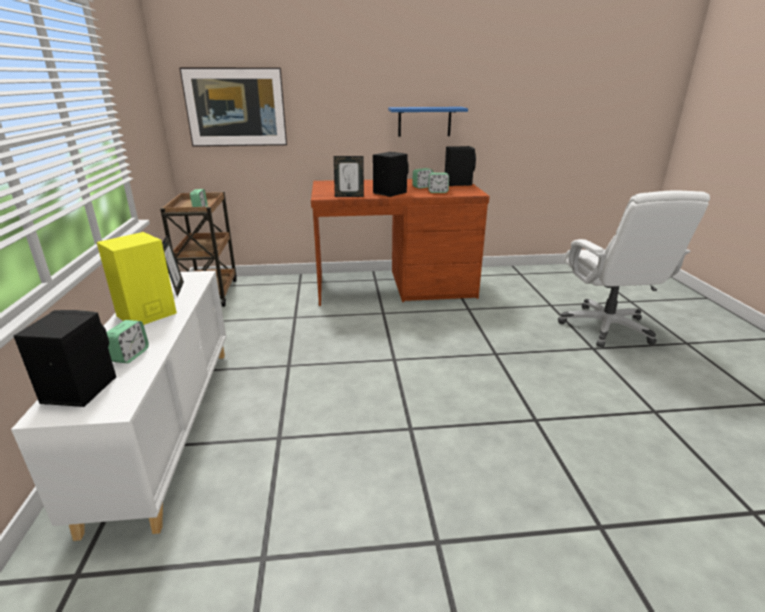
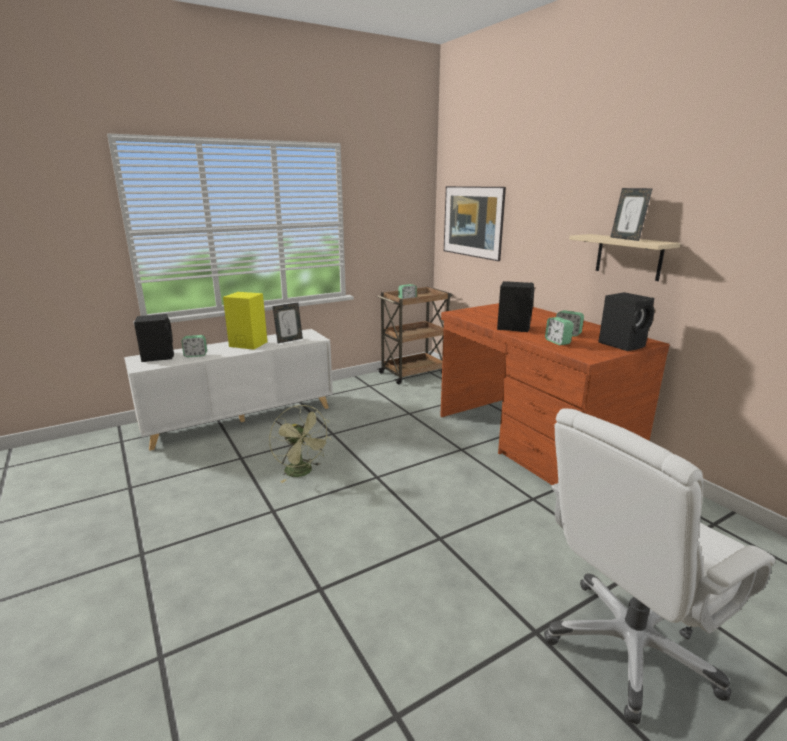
camera: 65 degrees right, 5 degrees down
(349, 196) = (474, 318): picture frame -> picture frame (626, 239)
(352, 398) = (302, 472): none -> green fan
(424, 121) = (628, 257): blue shelf -> beige shelf

